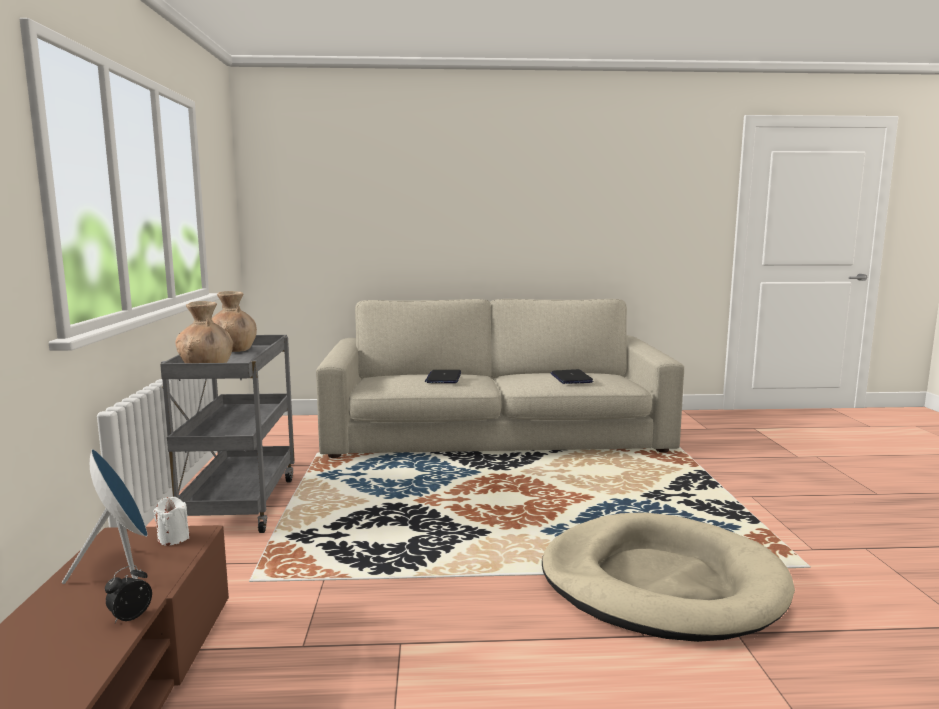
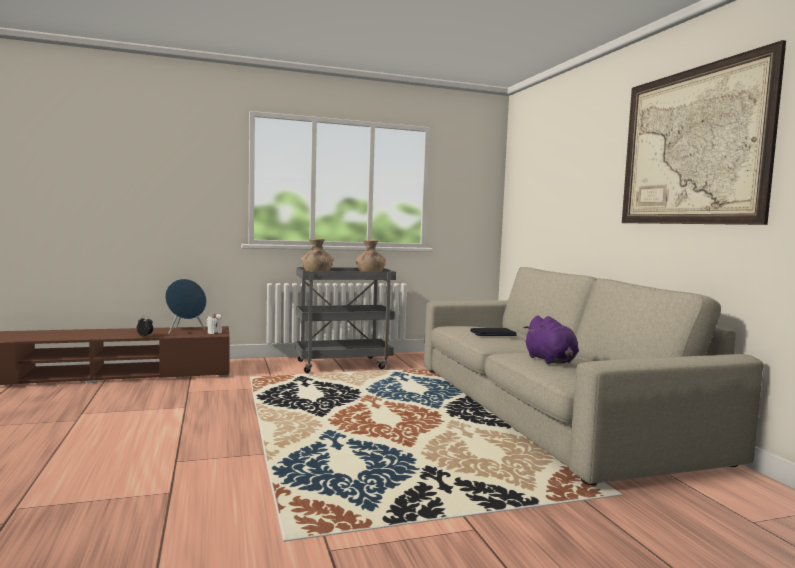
camera: 75 degrees right, 5 degrees down
(560, 181) = (691, 147): none -> picture
(571, 378) = (551, 361): laptop -> purple plush toy
(660, 583) = (248, 469): beige dog bed -> none

